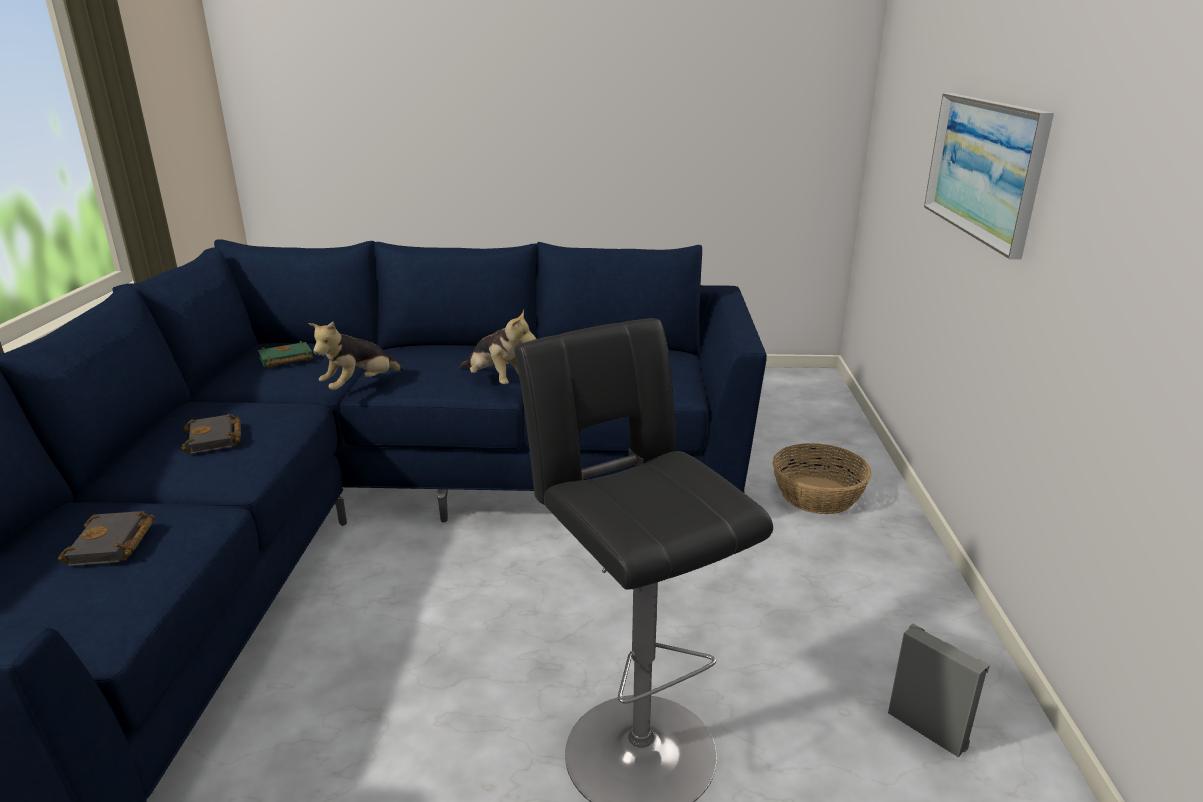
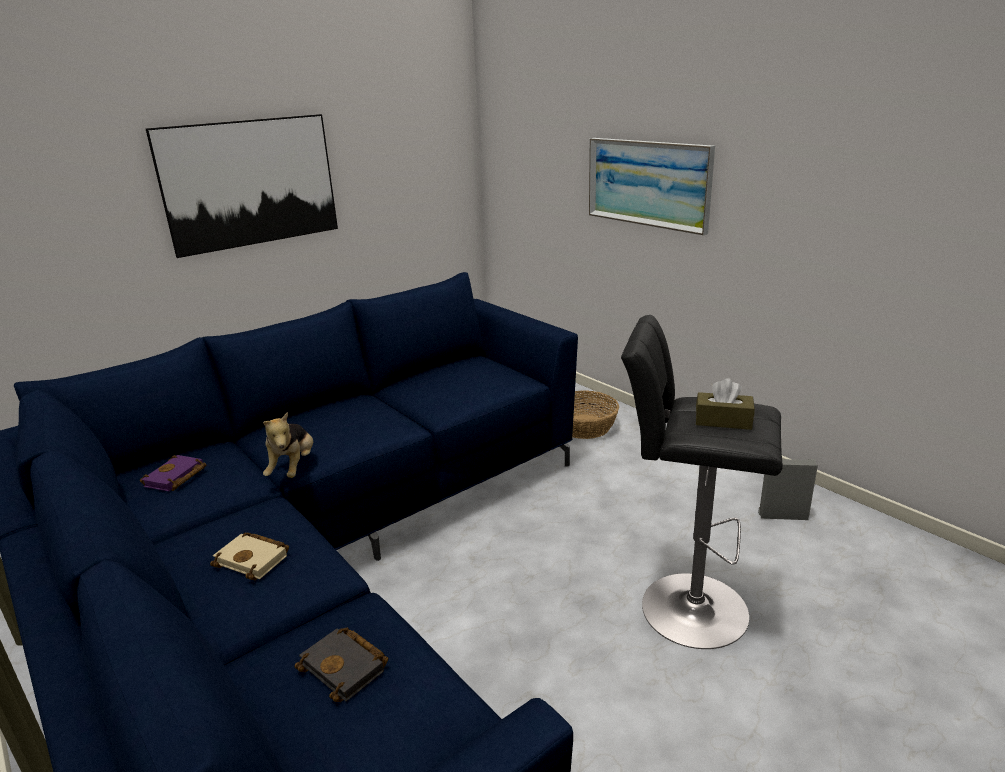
camera: 40 degrees left, 0 degrees up
(215, 439) = (255, 559): black book -> beige book
(285, 360) = (175, 478): green book -> purple book
(497, 381) = (397, 420): plush toy -> none
(556, 108) = (250, 183): none -> picture
(660, 494) = (723, 421): none -> brown tissue box

